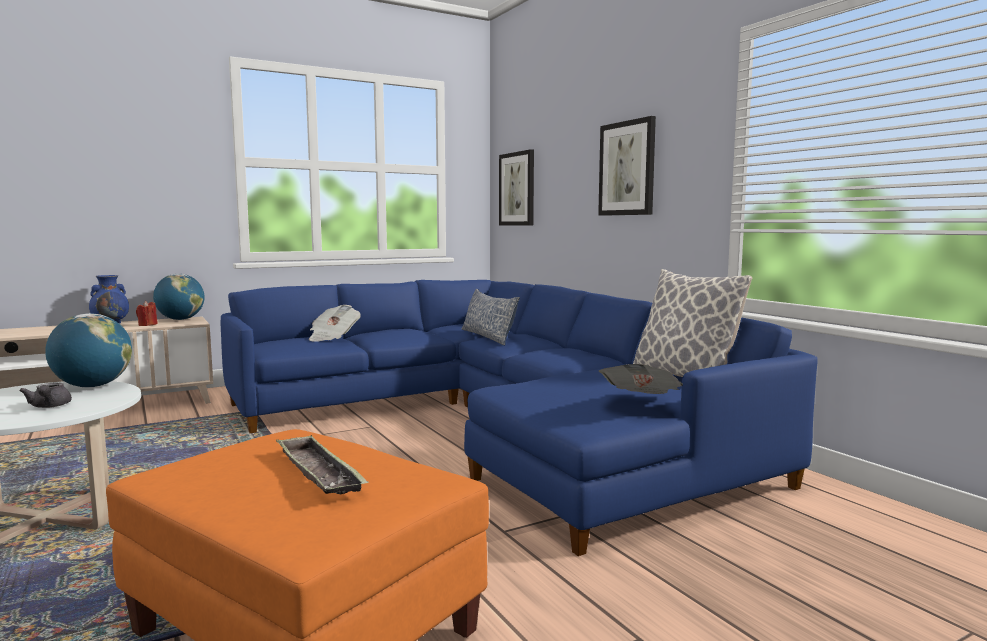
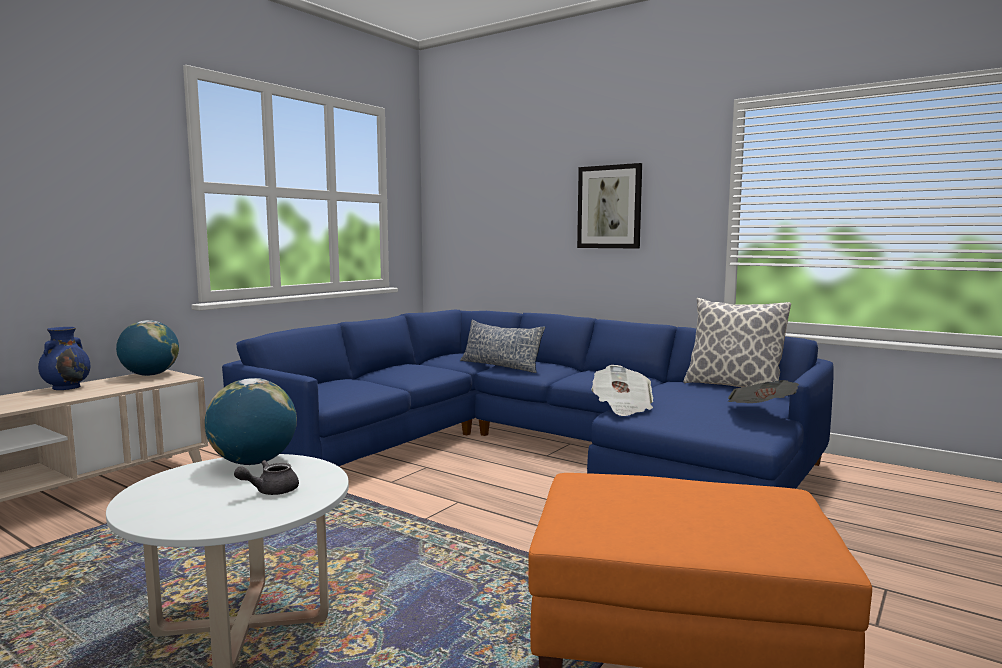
camera: 25 degrees left, 0 degrees up
(49, 406) = (270, 491): grey teapot -> grey teapot turned 105 degrees clockwise
(147, 325) = (126, 385): red candle -> none
(318, 473) = (699, 504): tray -> none
(333, 337) = (358, 380): newspaper -> newspaper (622, 407)
(517, 189) = (464, 219): picture -> none

